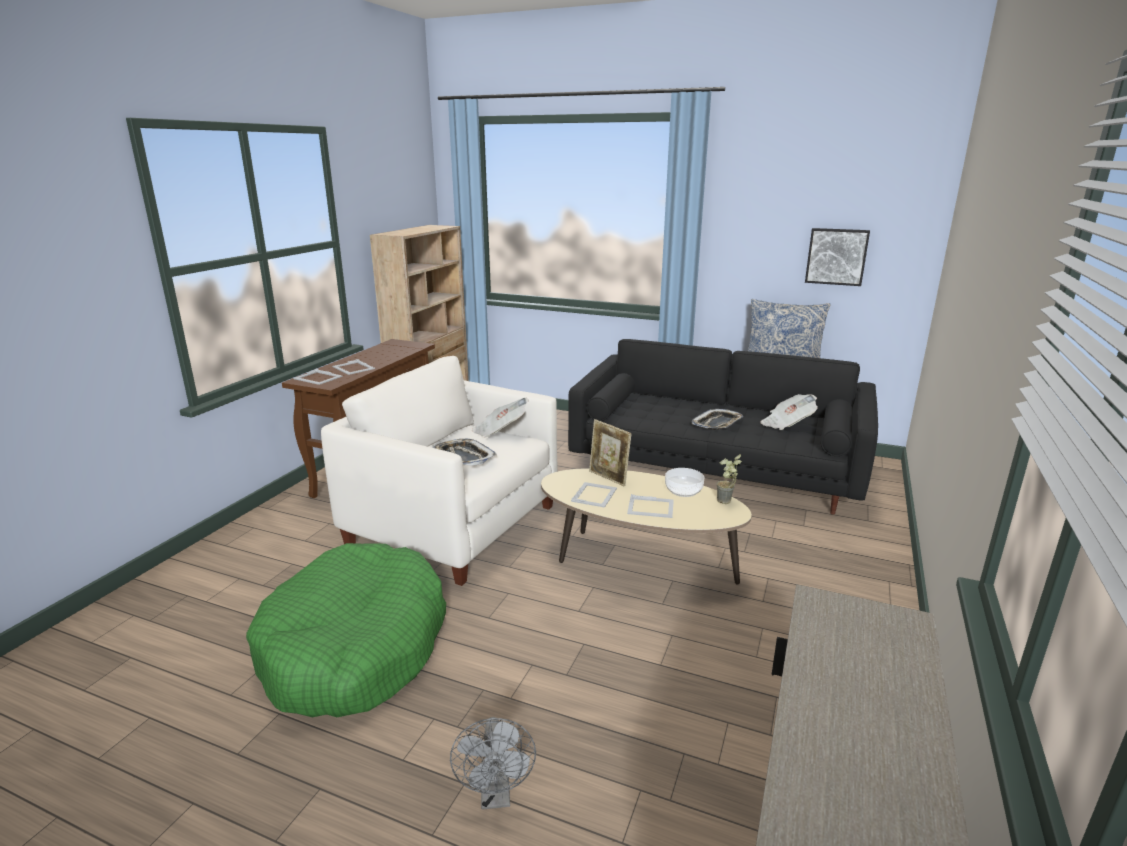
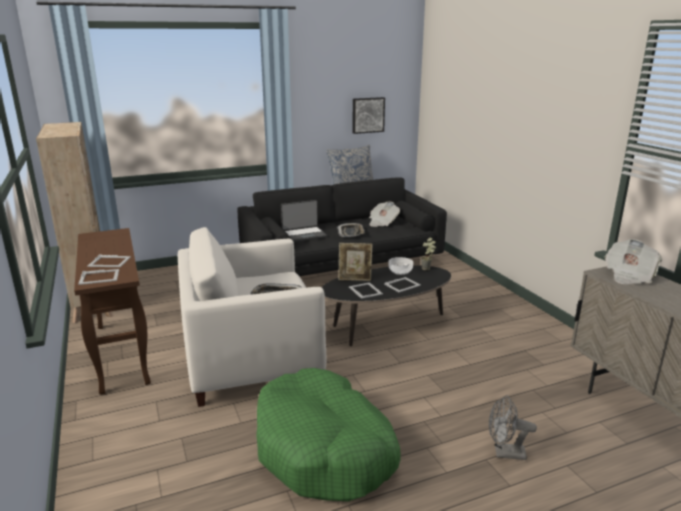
camera: 45 degrees left, 0 degrees up
(496, 795) = (504, 453): grey fan -> grey fan turned 150 degrees clockwise
(500, 431) = (263, 274): newspaper -> newspaper (629, 275)
(638, 562) = (386, 326): beige coffee table -> black coffee table
(656, 408) = (304, 235): none -> laptop

